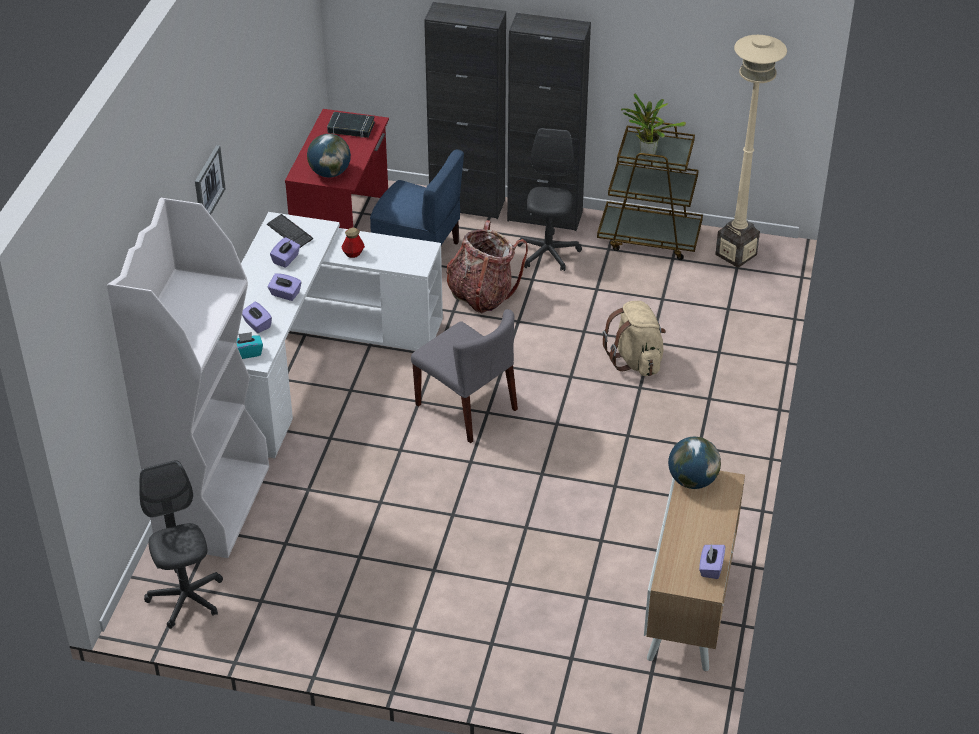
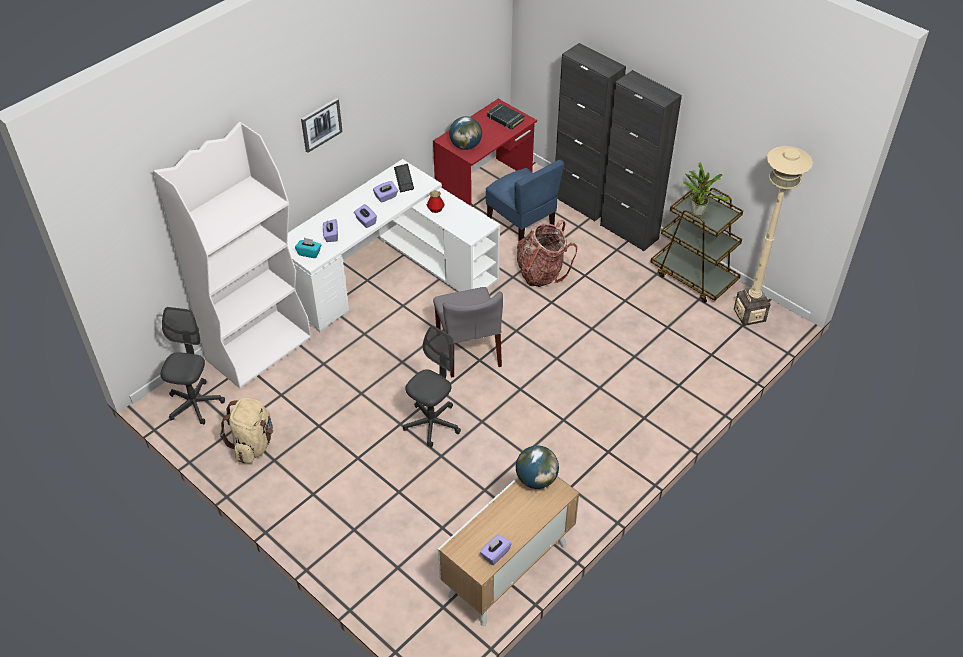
camera: 30 degrees right, 5 degrees up
(548, 253) = (610, 260): grey office chair -> grey office chair (432, 424)
(636, 360) = (612, 365): beige backpack -> beige backpack (253, 444)

